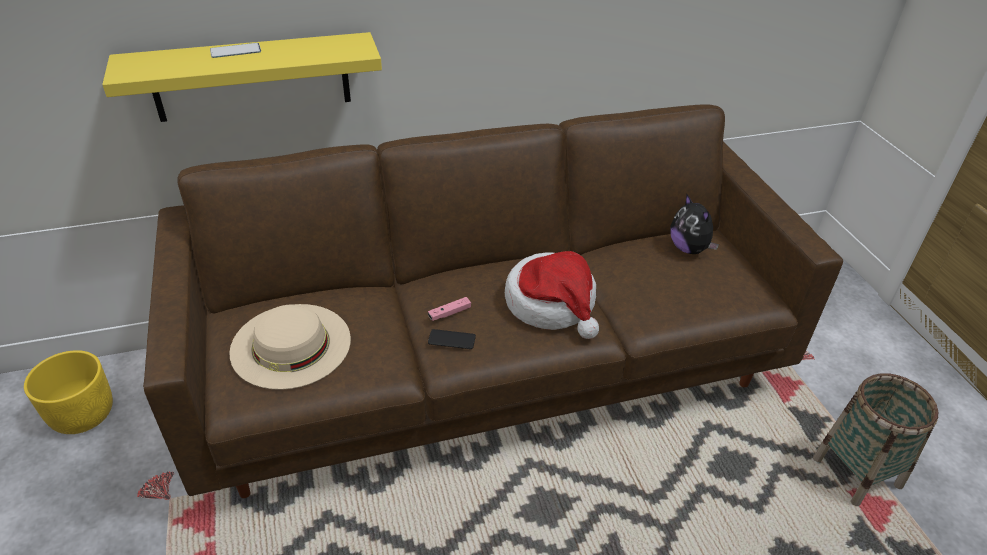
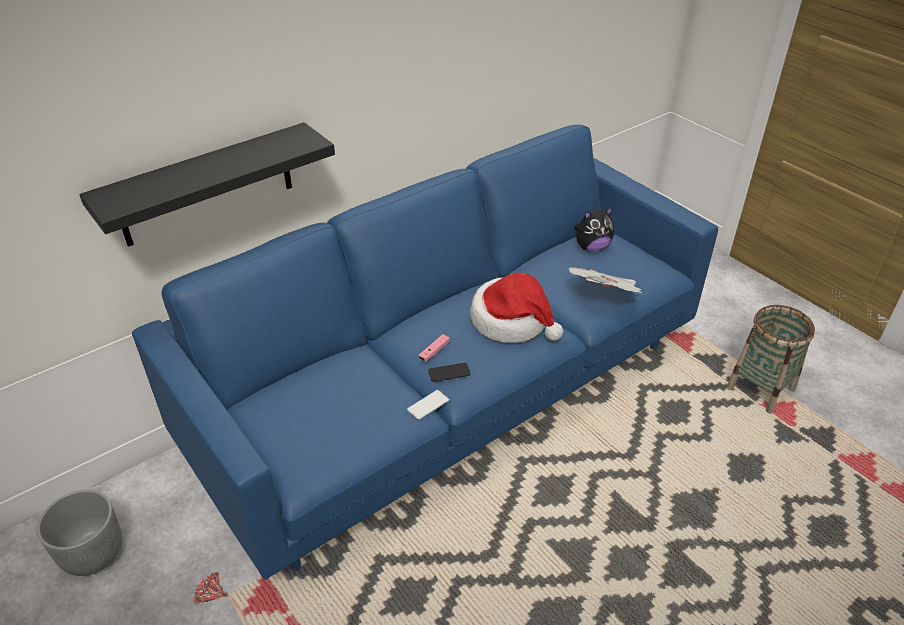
camera: 20 degrees left, 0 degrees up
(83, 414) = (92, 552): yellow planter -> grey planter
(235, 51) = (199, 165): phone -> phone (428, 405)
(251, 77) = (206, 185): yellow shelf -> black shelf
(291, 345) = (315, 417): beige hat -> none
(490, 369) = (451, 396): brown sofa -> blue sofa
(675, 305) = (605, 295): none -> newspaper
(689, 249) = (591, 247): plush toy -> plush toy turned 60 degrees counterclockwise

